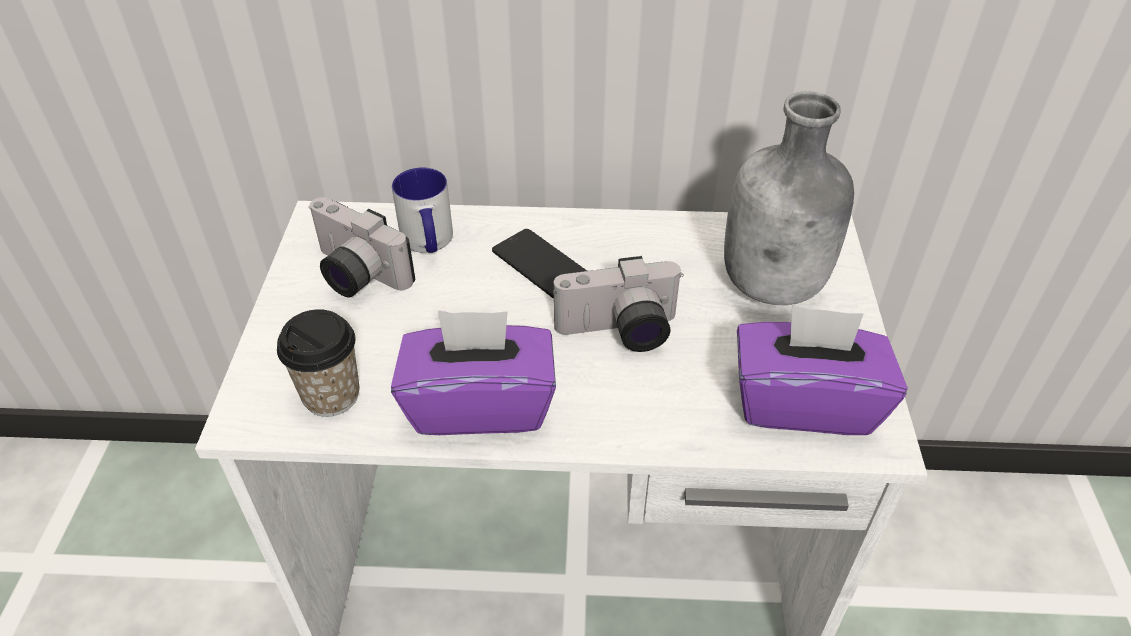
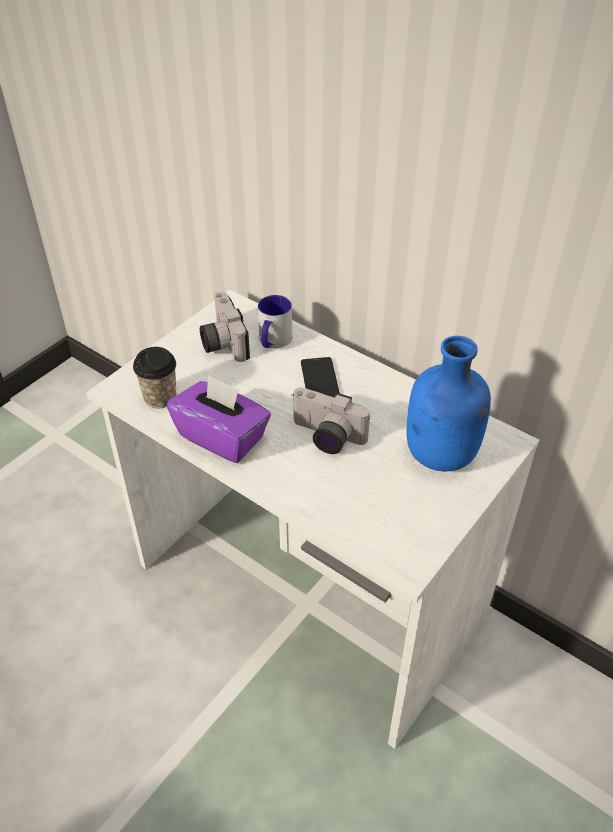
camera: 35 degrees right, 0 degrees up
(774, 285) = (441, 456): grey bottle -> blue bottle
(804, 402) = (388, 524): purple tissue box -> none

